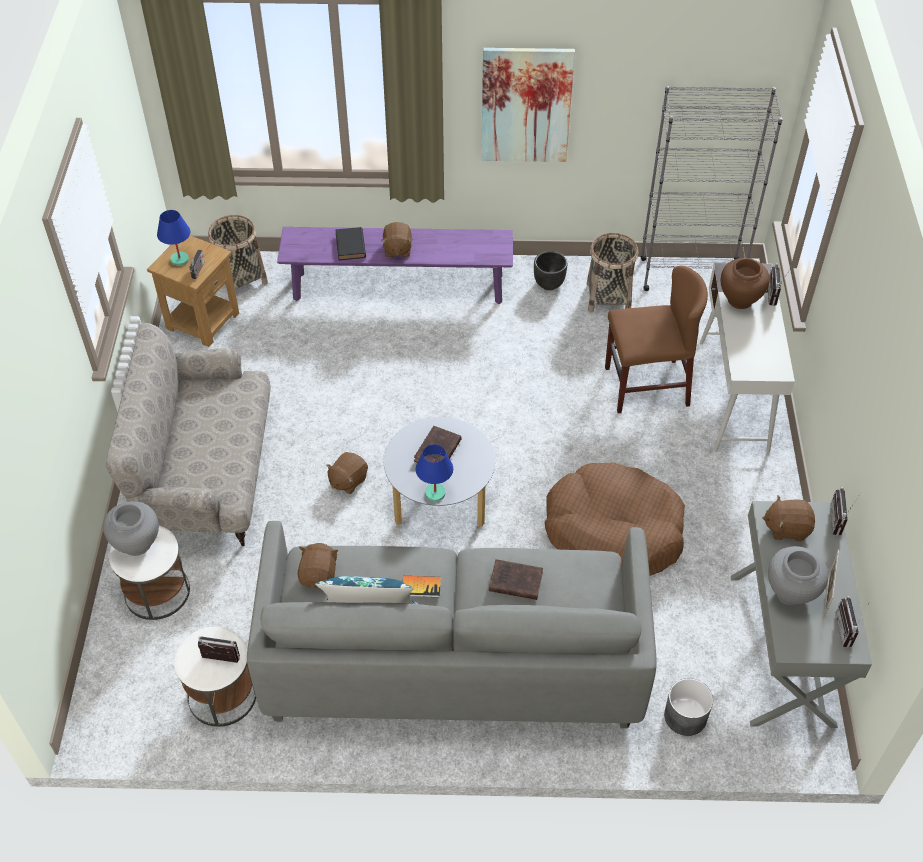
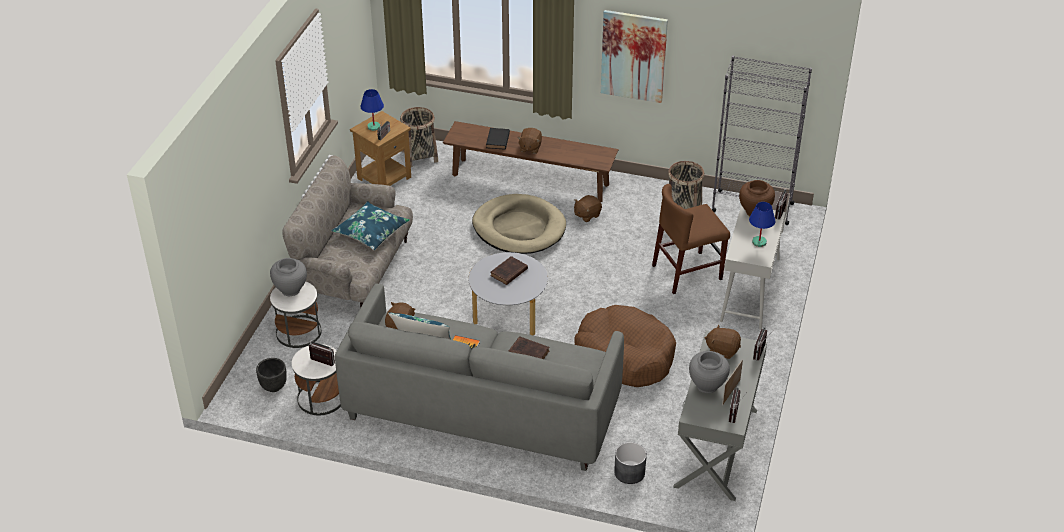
camera: 15 degrees right, 10 degrees down
(224, 423) = (371, 232): none -> blue pillow
(348, 480) = (449, 291): brown plush toy -> brown plush toy (587, 215)
(398, 288) = (530, 180): purple bench -> brown bench
(408, 363) = (519, 228): none -> beige dog bed
(434, 493) = (497, 296): blue table lamp -> blue table lamp (759, 242)
(548, 284) = (641, 196): black planter -> black planter (273, 387)
(646, 386) = (687, 272): brown chair -> brown chair turned 150 degrees clockwise

